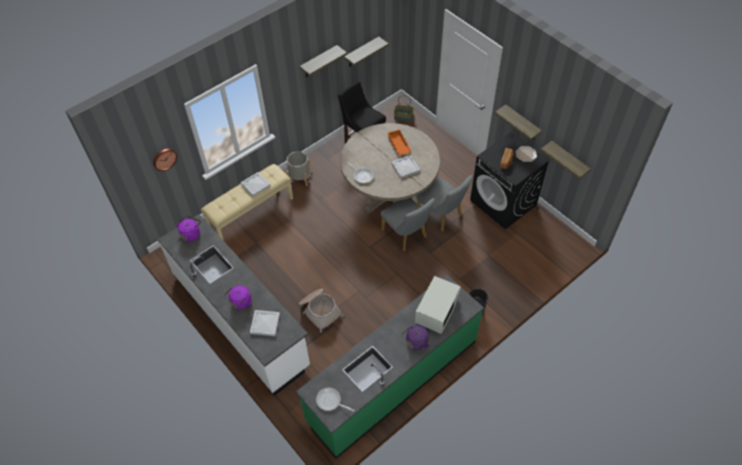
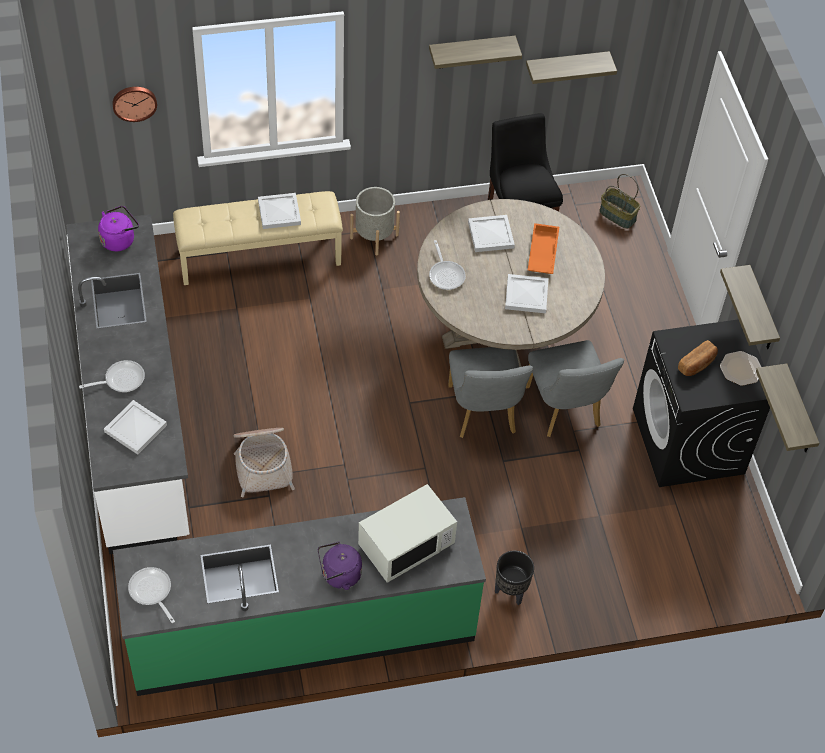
camera: 25 degrees right, 0 degrees up
(240, 303) = (121, 379): purple kettle -> frying pan
(369, 147) = (491, 234): none -> white tray

